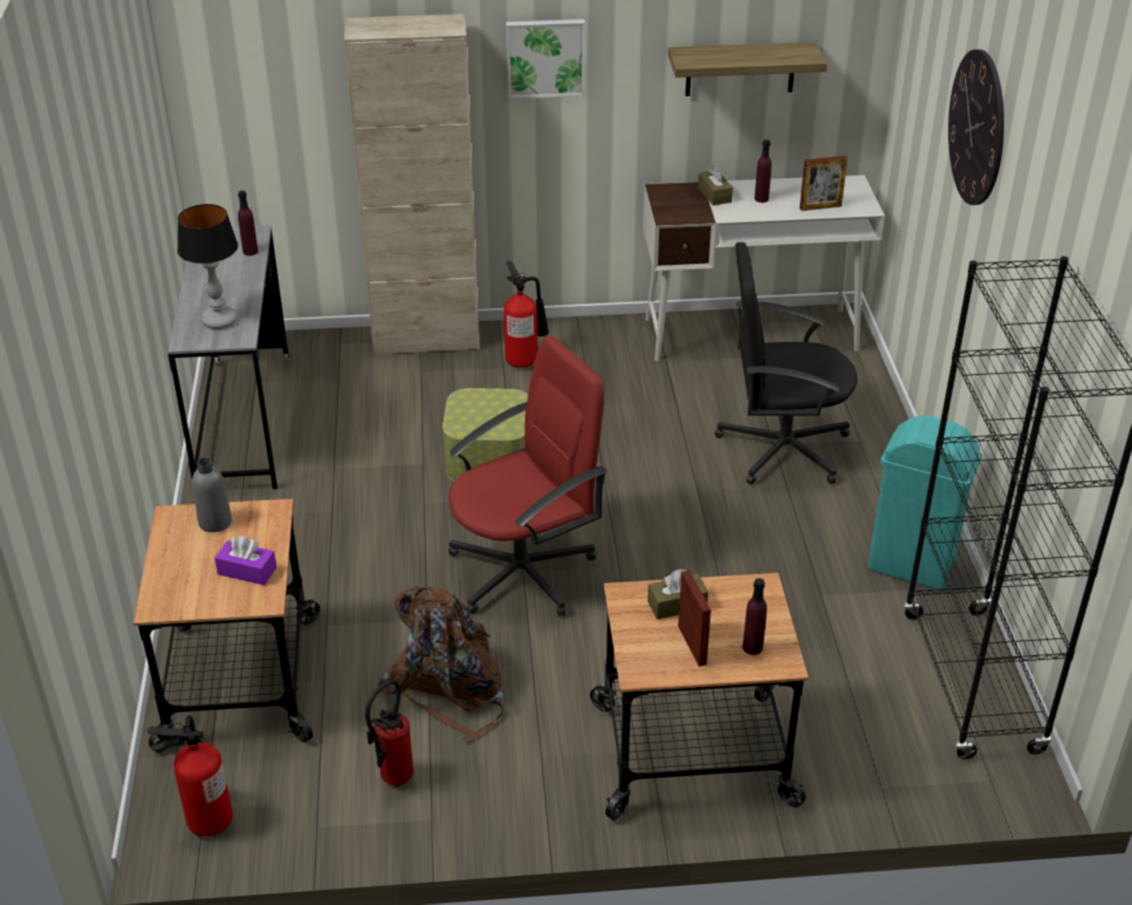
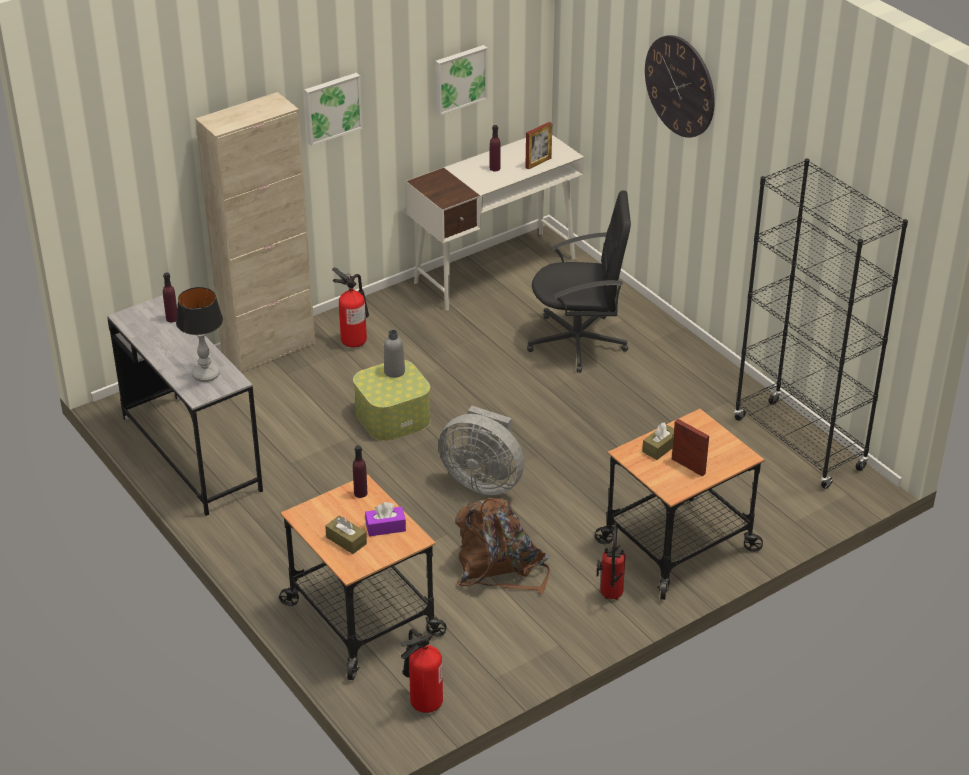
camera: 30 degrees left, 0 degrees up
(215, 522) = (332, 507): grey bottle -> grey bottle (394, 371)
(391, 779) = (514, 633): fire extinguisher -> fire extinguisher (609, 597)
(524, 571) = (483, 481): red office chair -> grey fan
(714, 195) = (461, 175): brown tissue box -> brown tissue box (346, 540)
(740, 69) = (459, 78): shelf -> picture
(752, 647) = (722, 455): purple bottle -> purple bottle (360, 493)
(781, 448) = (578, 342): black office chair -> black office chair turned 150 degrees counterclockwise
(911, 567) = (716, 389): turquoise trash can -> none

